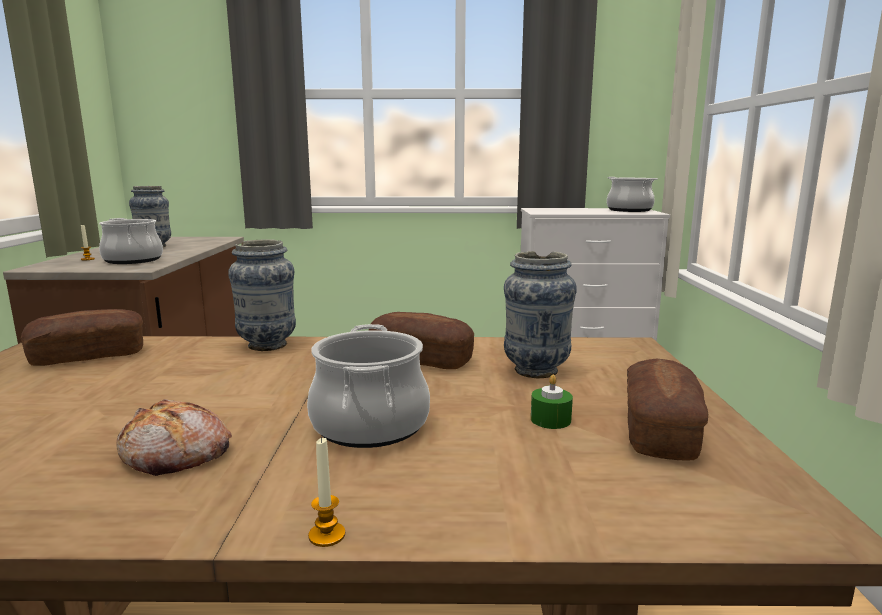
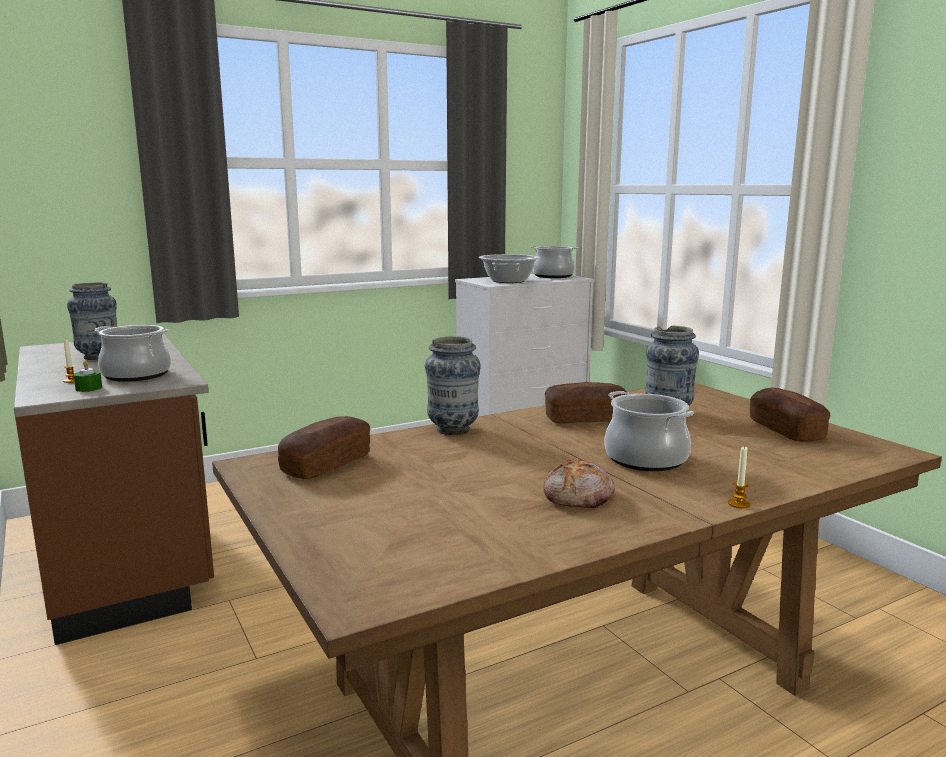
camera: 30 degrees left, 0 degrees up
(550, 419) = (729, 436): green candle -> green candle (89, 388)
(566, 211) = (509, 281): none -> cooking pot

